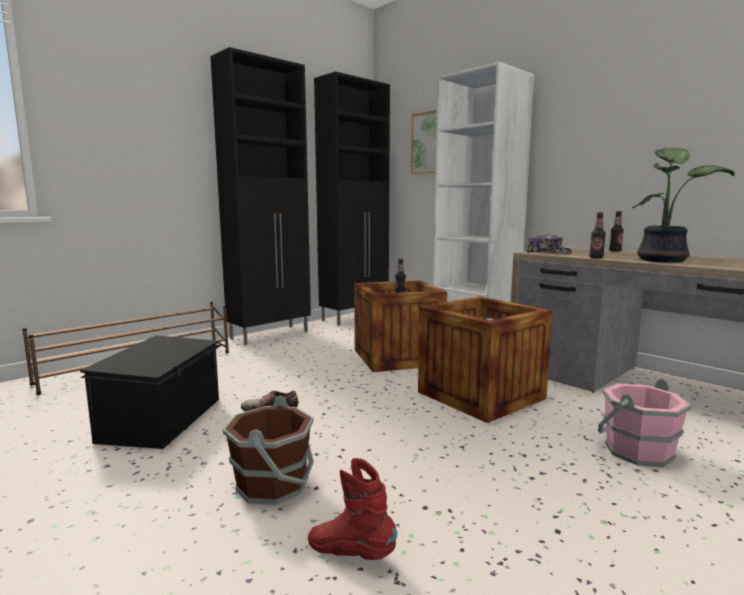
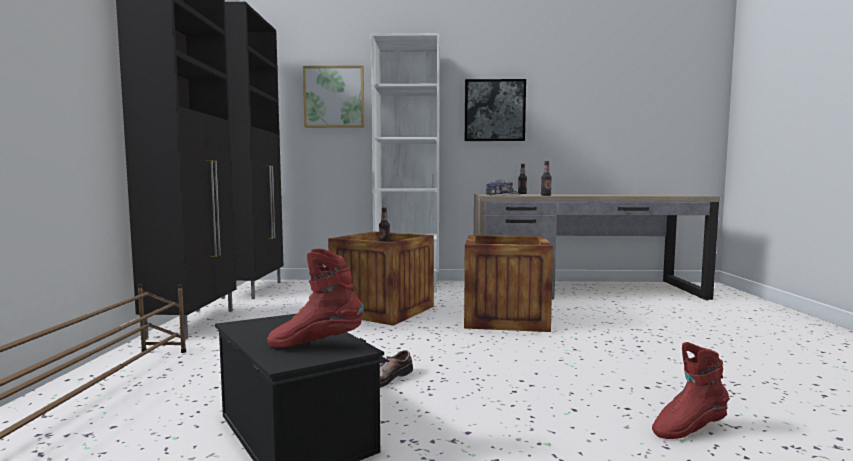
camera: 45 degrees left, 5 degrees down
(144, 361) = (316, 343): none -> red boot
(273, 484) = (546, 423): brown bucket -> none
(596, 141) = (494, 110): none -> picture
(637, 451) = (639, 321): pink bucket -> none
(663, 260) = (580, 195): potted plant -> none

